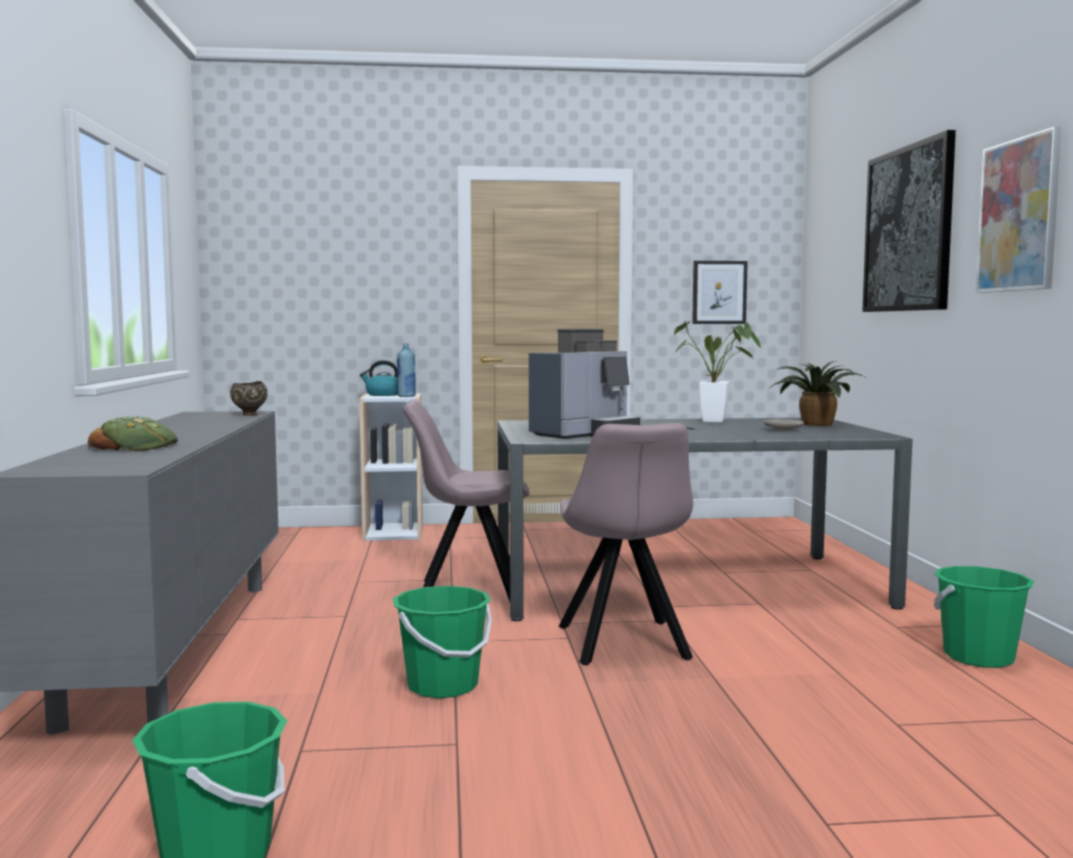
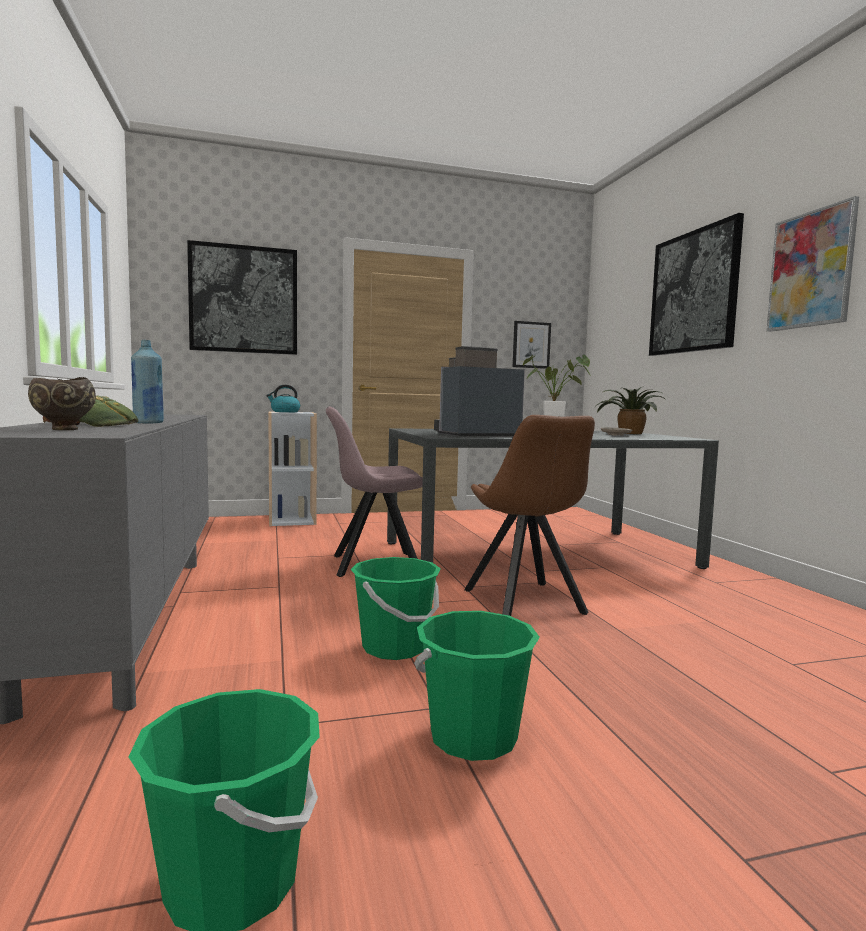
camera: 10 degrees left, 0 degrees up
(249, 415) = (187, 415): brown bowl -> brown bowl (63, 429)
(333, 254) = (244, 299): none -> picture
(406, 396) = (305, 412): blue bottle -> blue bottle (148, 423)
(585, 434) = (475, 434): coffee machine -> coffee machine turned 150 degrees counterclockwise
(623, 643) = (524, 602): pink chair -> brown chair
(978, 657) = (794, 603): green bucket -> green bucket (473, 737)

